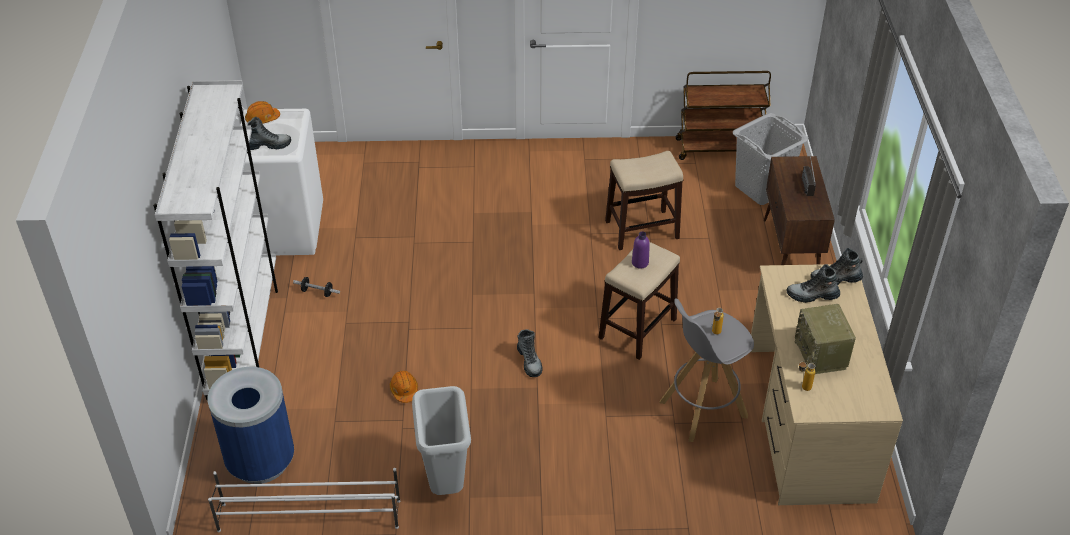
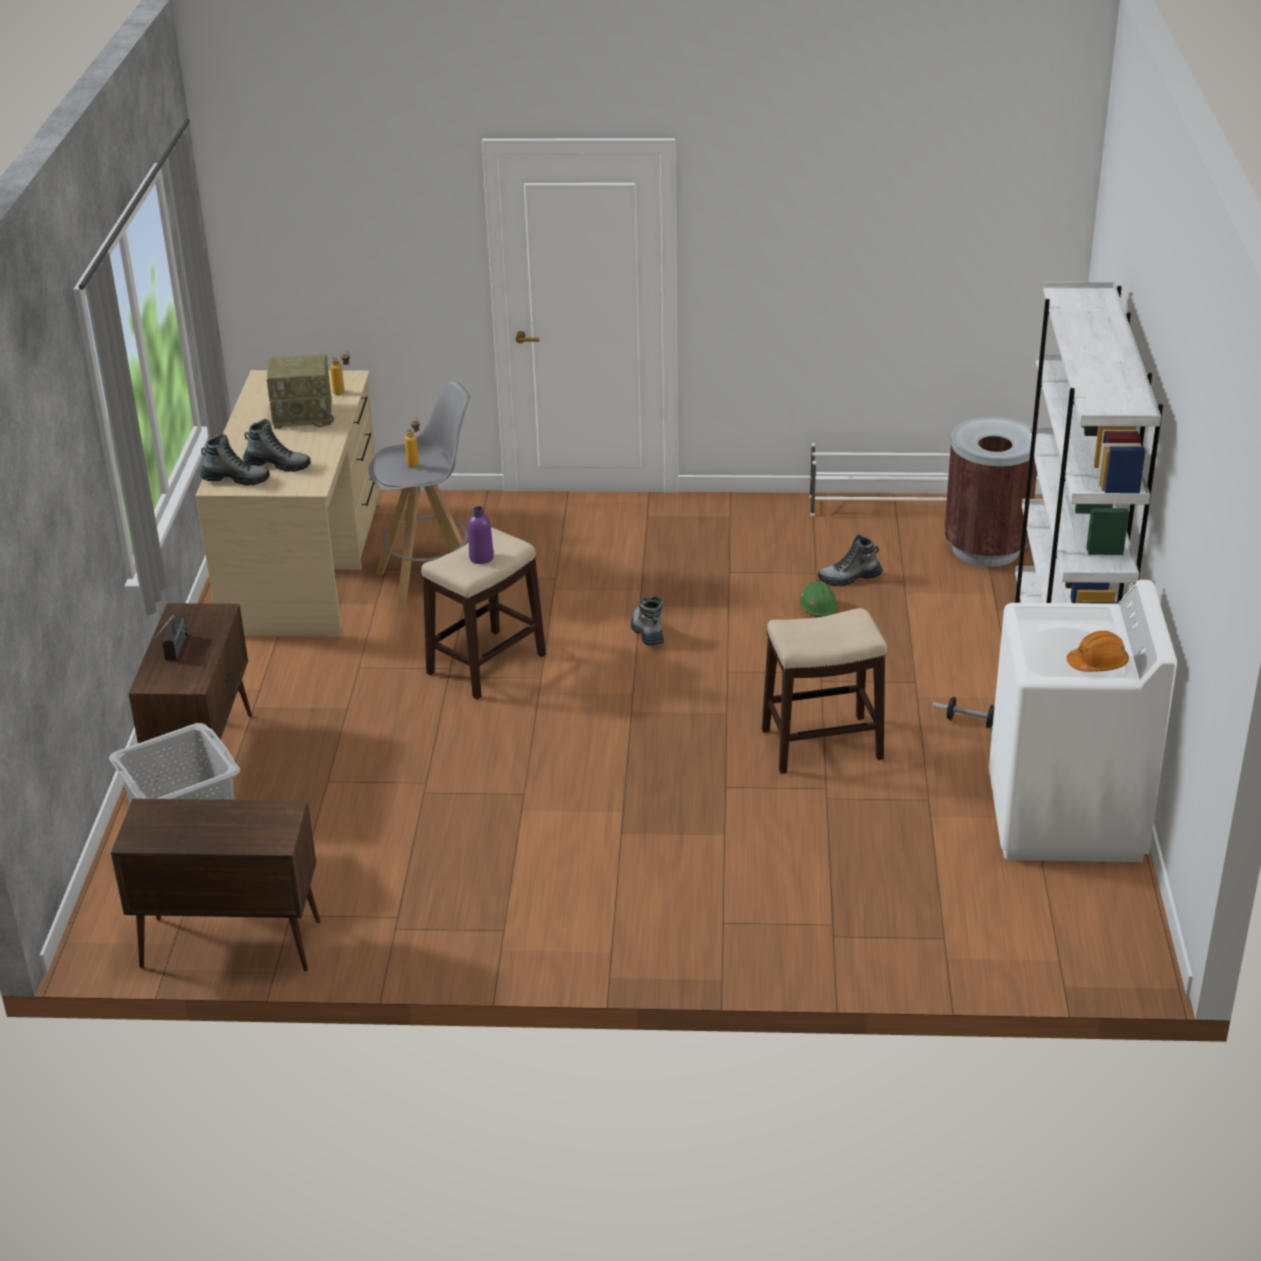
camera: 175 degrees left, 10 degrees down
(261, 462) = (985, 548): blue trash can -> brown trash can
(267, 145) = (1068, 620): boot -> boot (849, 578)
(404, 390) = (818, 607): orange hard hat -> green hard hat
(445, 483) = (759, 527): grey trash can -> none
(642, 229) = (434, 797): stool -> stool (820, 744)
(719, 148) = (229, 944): brown cart -> brown cabinet
(821, 355) = (304, 415): radio -> radio turned 90 degrees clockwise

